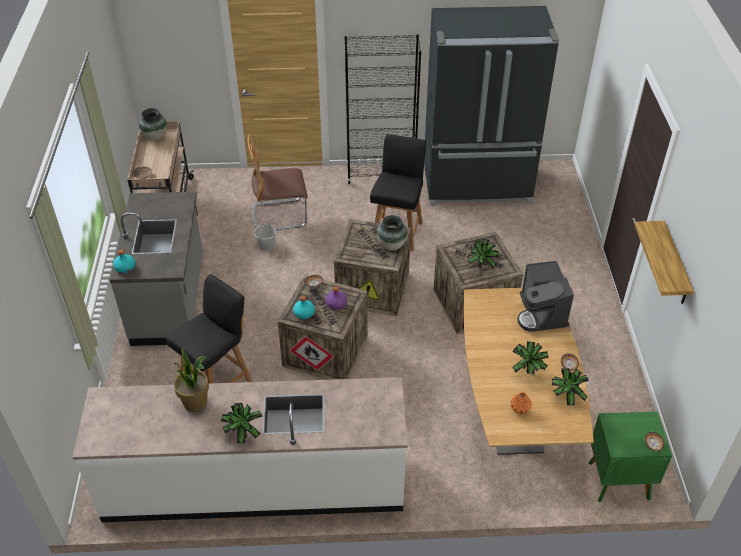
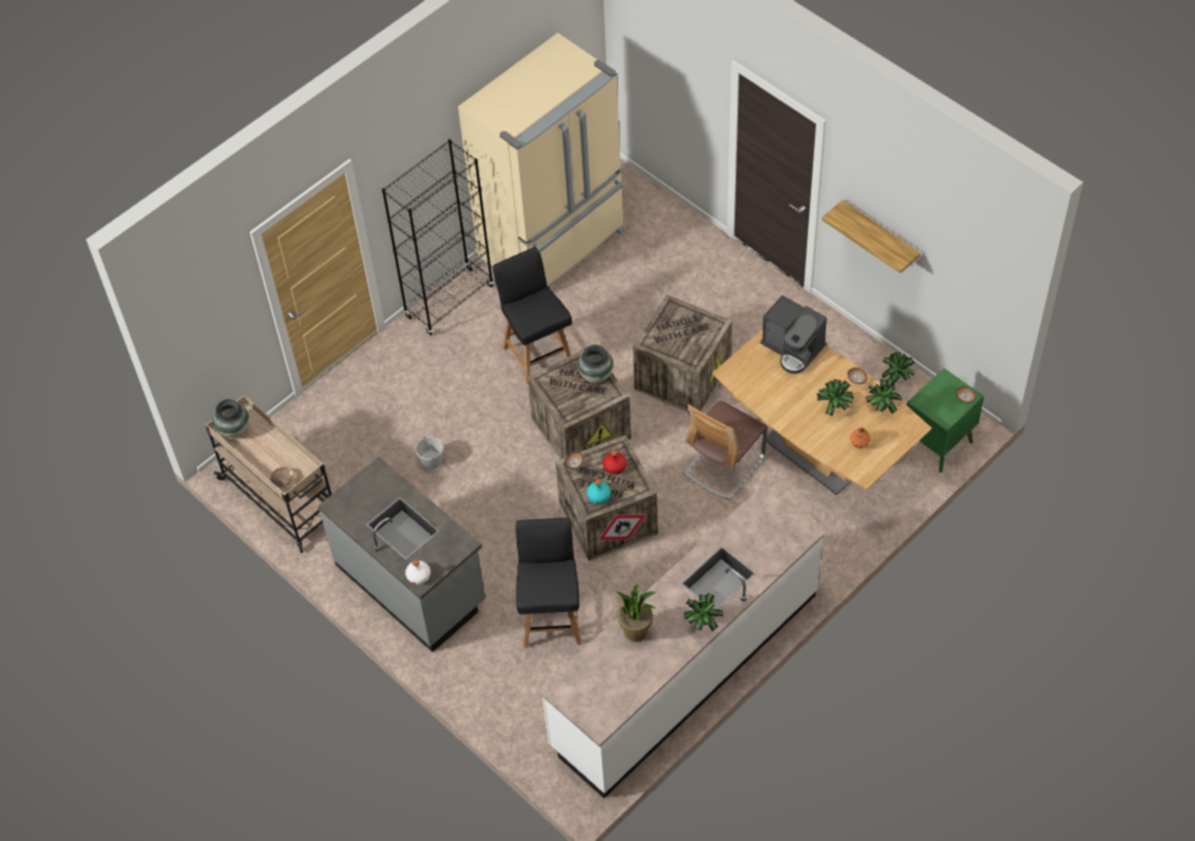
camera: 40 degrees left, 10 degrees up
(125, 267) = (419, 575): turquoise bottle -> white bottle
(280, 216) = (405, 420): chair -> chair (724, 465)
(336, 304) = (614, 467): purple bottle -> red bottle
(477, 185) = (554, 246): black fridge -> beige fridge
(482, 267) = (693, 338): potted plant -> potted plant (896, 379)

